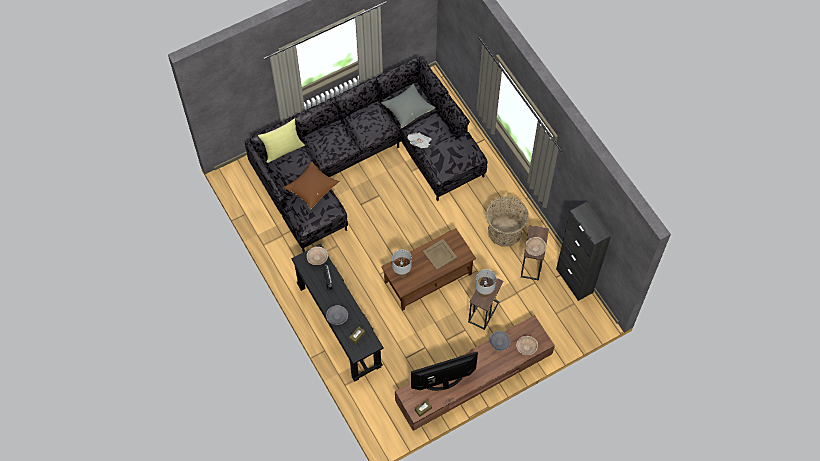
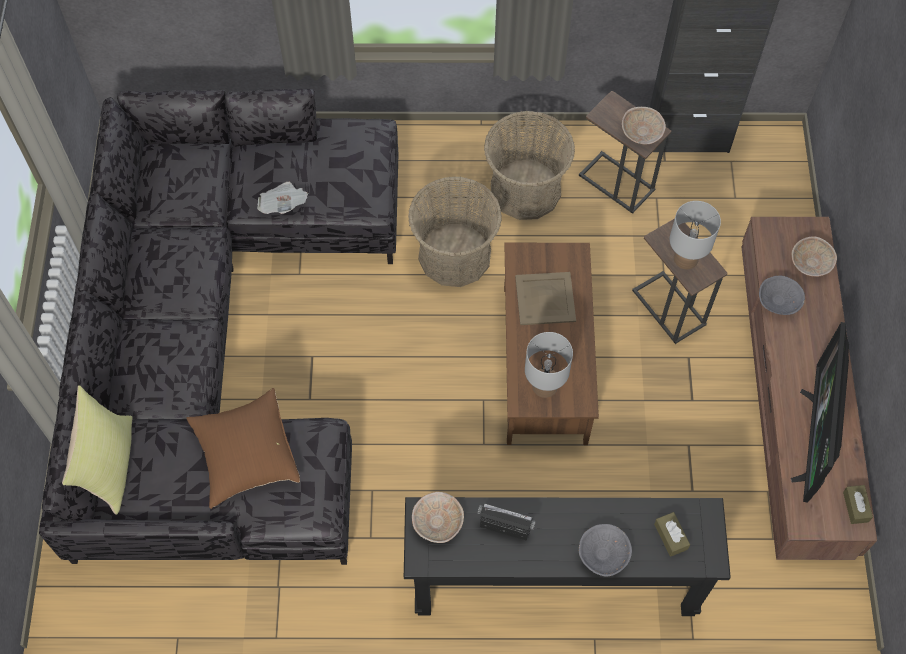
camera: 60 degrees left, 0 degrees up
(408, 109) = (194, 187): grey pillow -> none
(456, 221) = (455, 255): none -> basket

